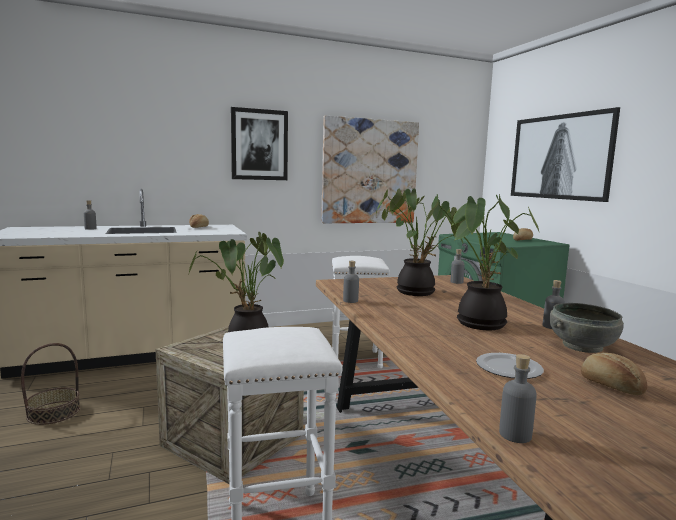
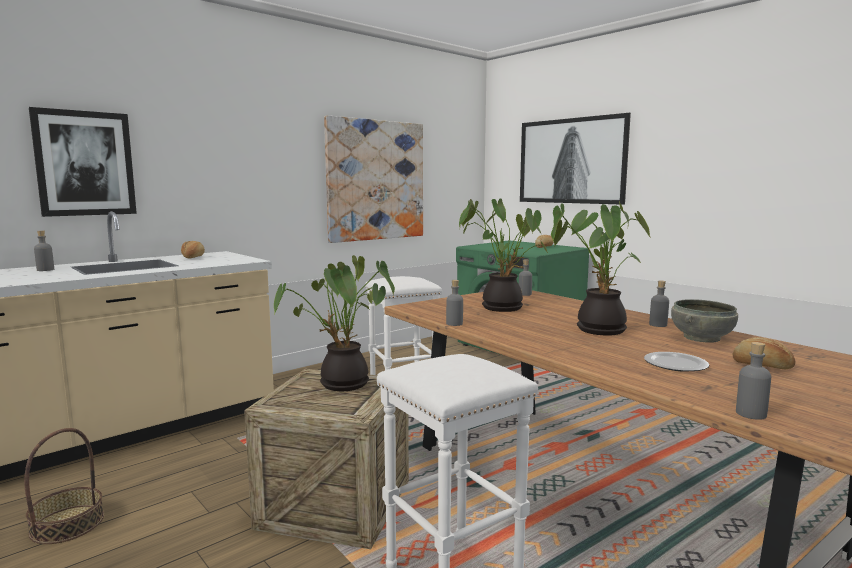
camera: 20 degrees left, 0 degrees up
(259, 145) = (253, 151): picture -> picture (85, 163)

